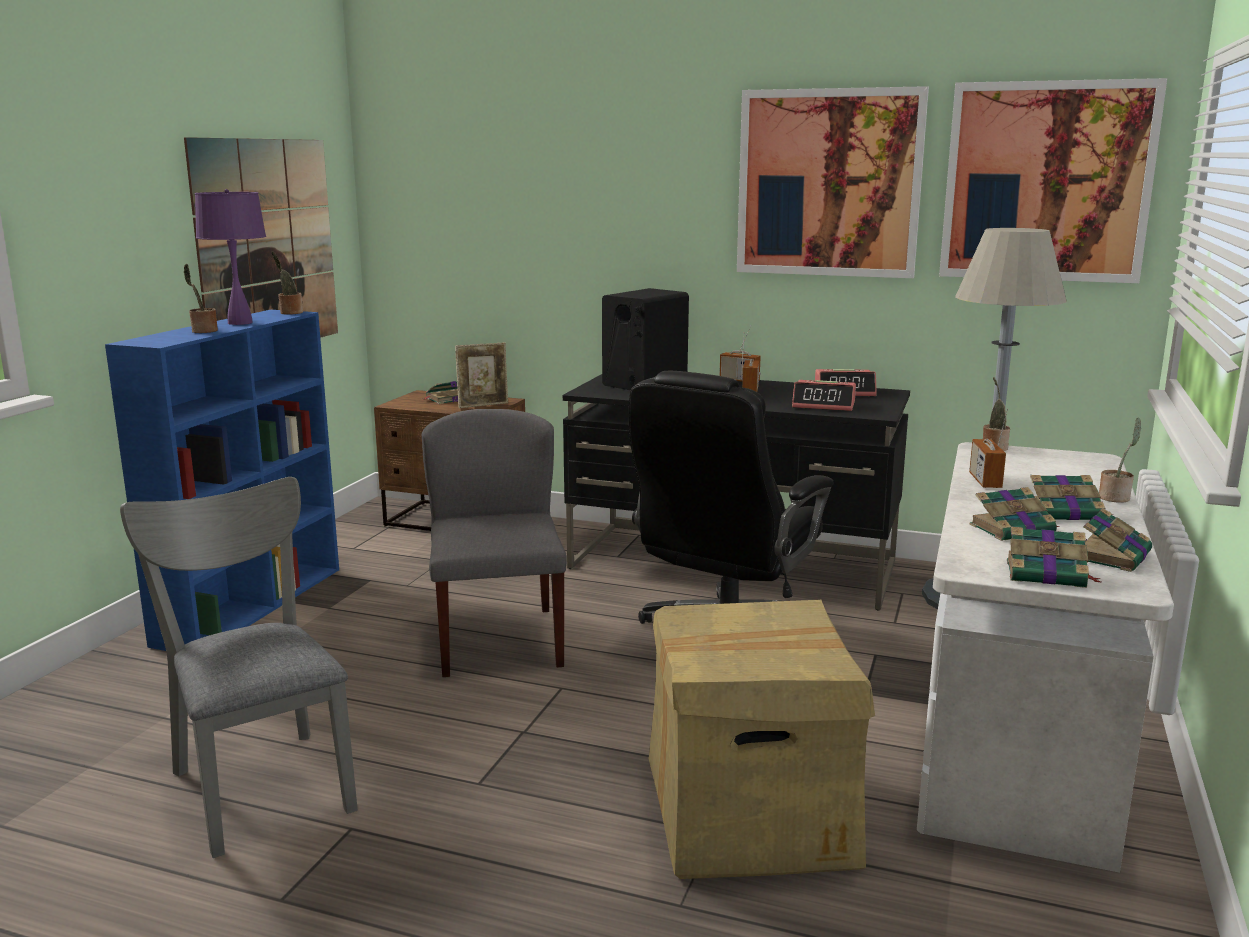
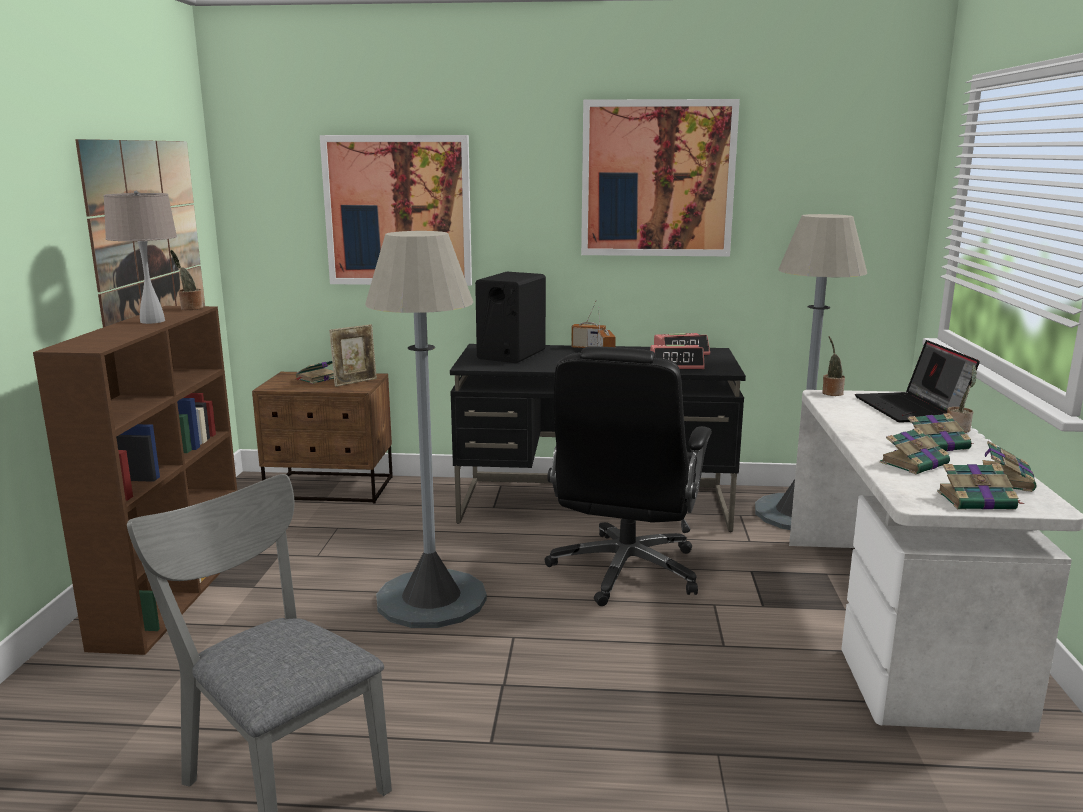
camera: 15 degrees left, 0 degrees up
(203, 331) = (125, 332): potted plant -> none
(240, 323) = (152, 321): purple table lamp -> beige table lamp
(252, 604) = (173, 592): blue bookcase -> brown bookcase
(497, 640) = (431, 599): grey chair -> grey floor lamp
(748, 813) = (736, 730): cardboard box -> none
(985, 481) = (853, 423): radio -> none
(1046, 182) = (832, 177): picture -> picture (398, 211)
(1079, 472) = (912, 409): none -> laptop

